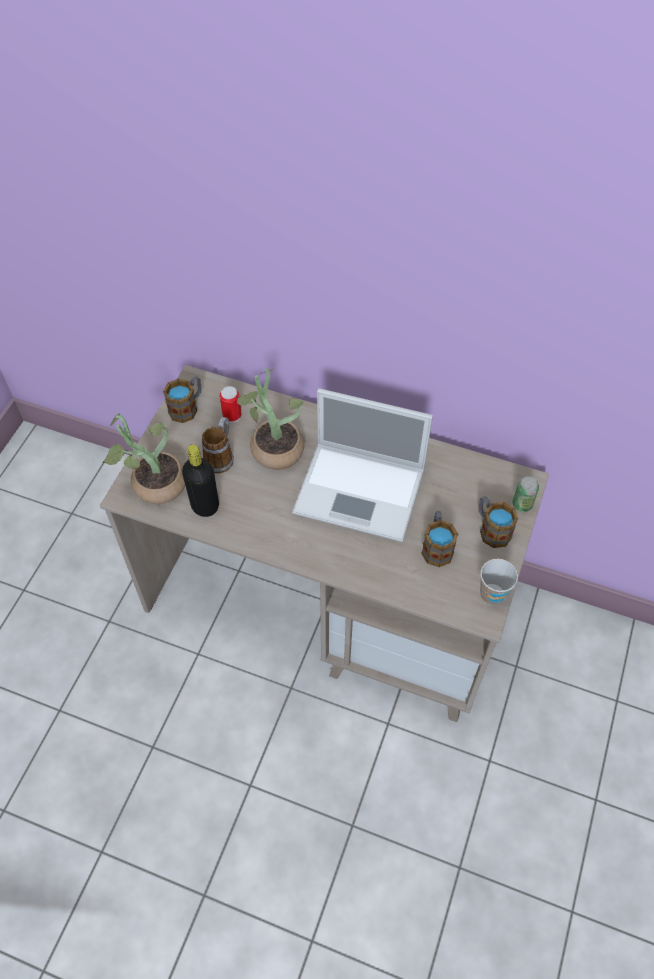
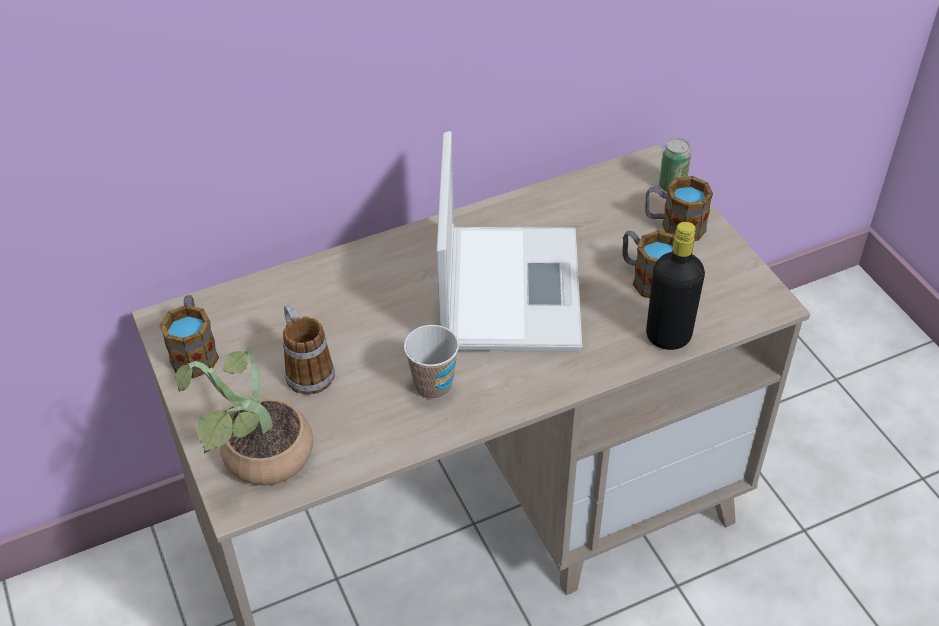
camera: 45 degrees left, 10 degrees down
(205, 506) = (355, 432): black bottle -> black bottle (668, 336)
(232, 416) = (264, 321): can -> none
(273, 446) = (355, 315): potted plant -> none
(362, 491) = (509, 286): laptop -> laptop turned 60 degrees counterclockwise
(492, 594) = (751, 279): cup -> cup (433, 386)

